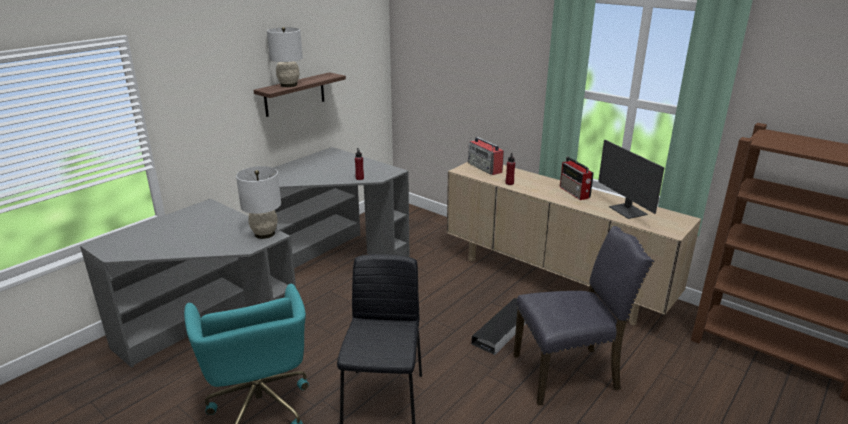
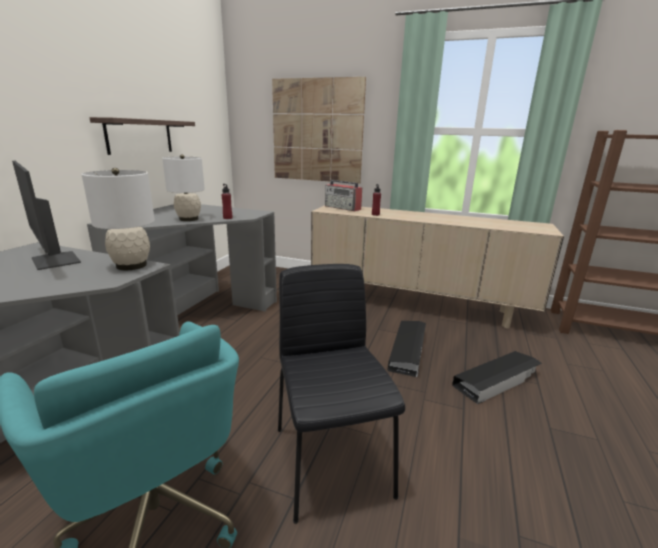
camera: 20 degrees left, 5 degrees down
(288, 85) = (134, 118): white table lamp -> white table lamp (188, 219)
(472, 78) = (317, 131): none -> picture
(569, 373) = (497, 380): grey chair -> black storage box
(575, 193) = (437, 216): radio -> none
(627, 211) = (494, 223): monitor -> monitor (54, 261)

